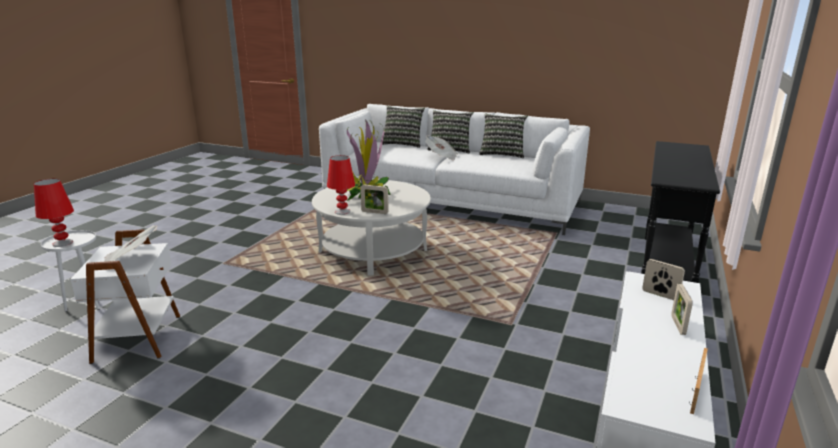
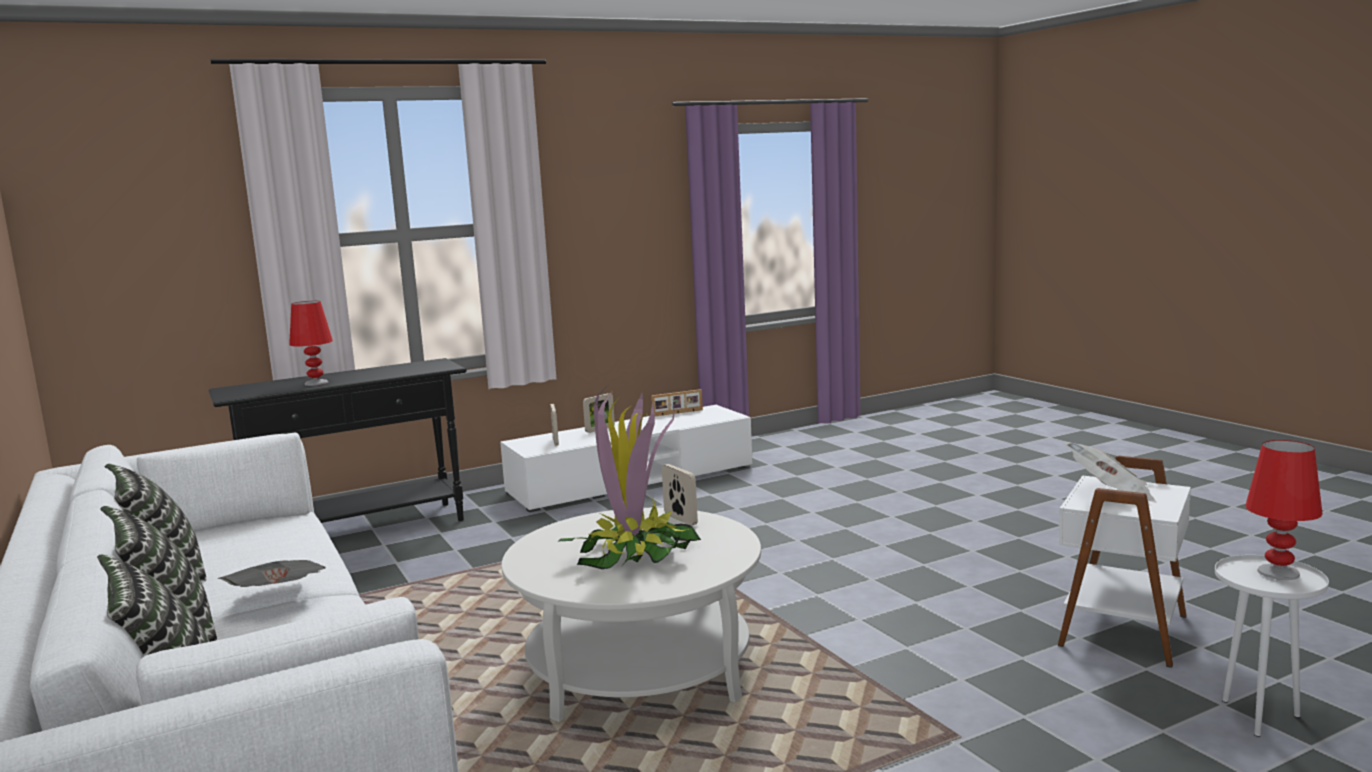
camera: 140 degrees left, 10 degrees down
(342, 211) = (727, 531): red table lamp -> red table lamp (316, 383)

